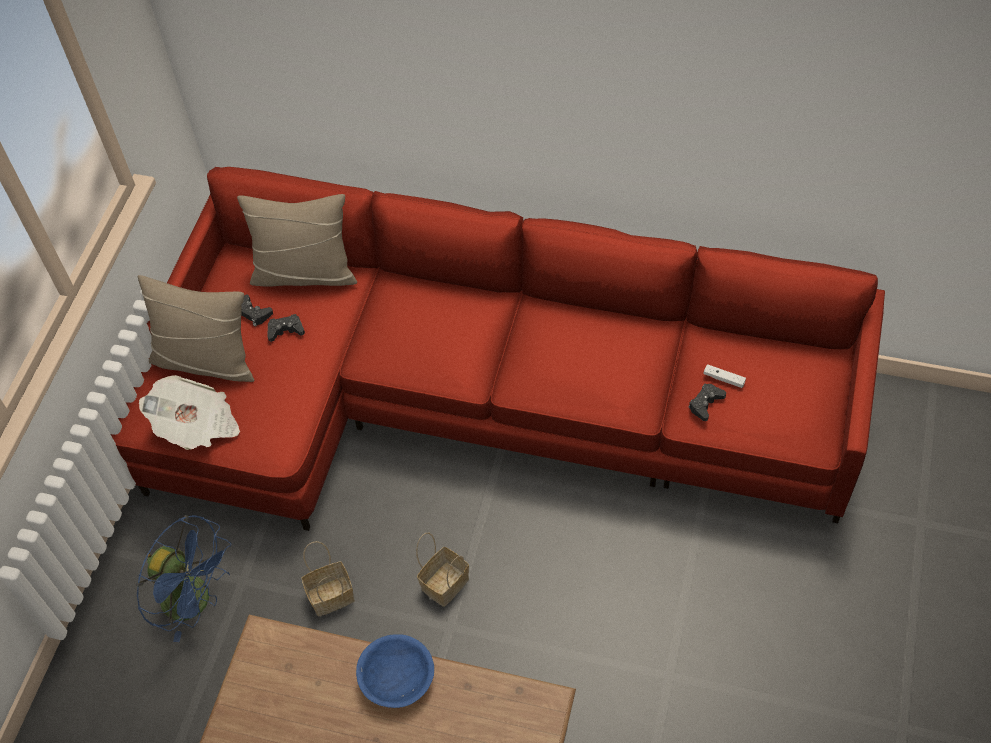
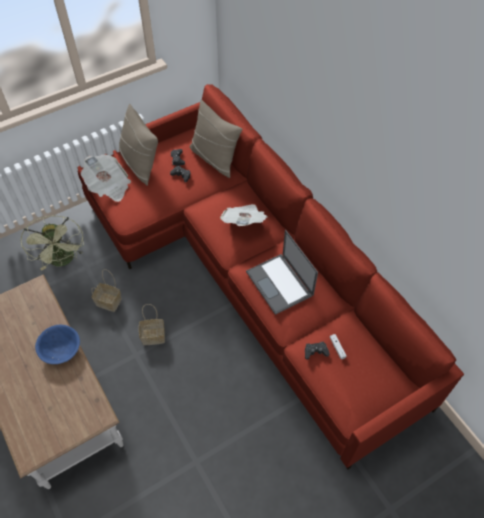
camera: 40 degrees right, 0 degrees up
(196, 601) = (63, 261): blue fan -> green fan
(446, 324) = (244, 222): none -> newspaper
(579, 361) = (280, 284): none -> laptop

